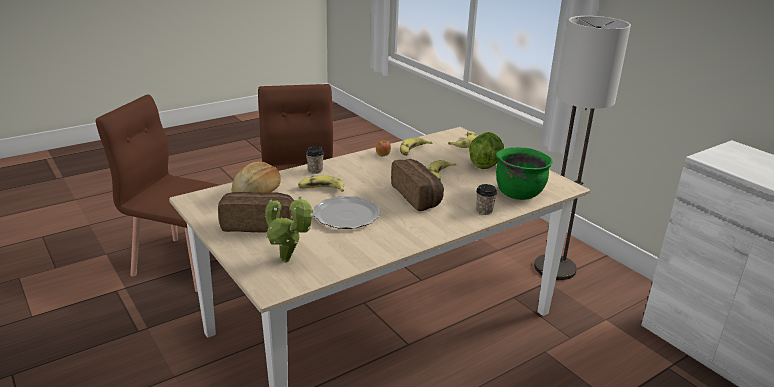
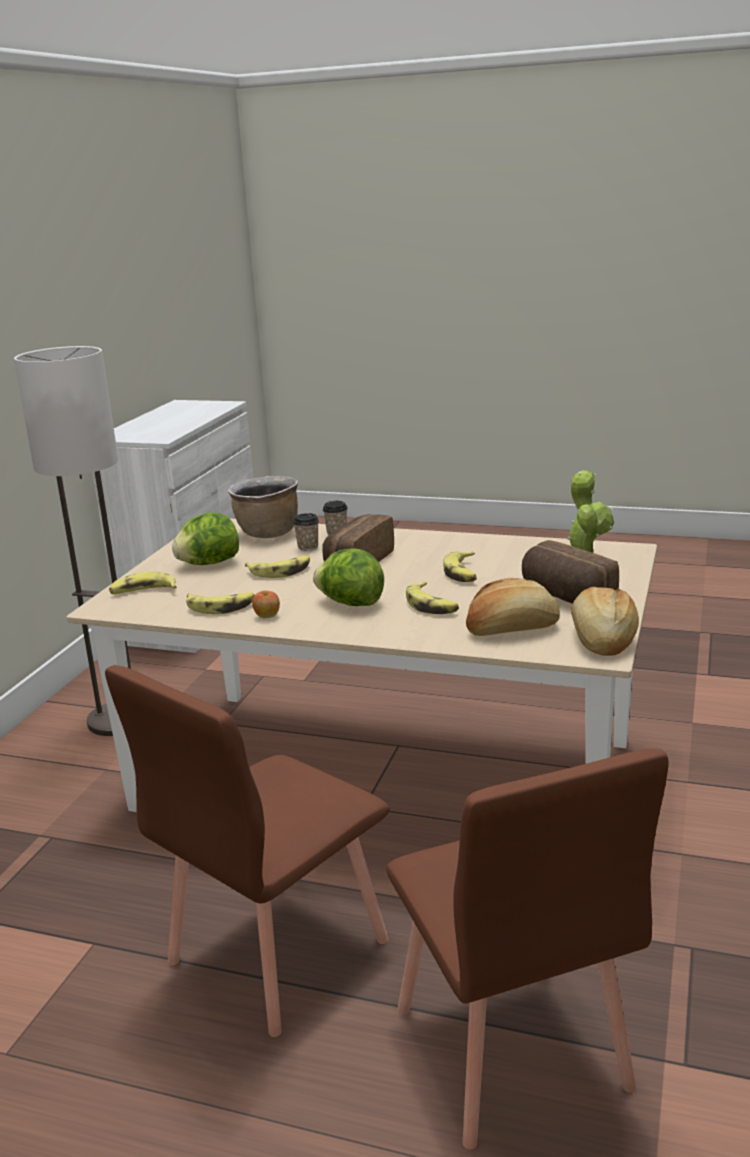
camera: 125 degrees left, 5 degrees down
(202, 206) = (601, 639): none -> bread
(315, 170) = (389, 630): cup -> cup (308, 547)
(346, 215) = (463, 573): plate -> banana
(362, 174) = (351, 603): none -> lettuce
(518, 193) = (267, 533): green cooking pot -> brown cooking pot

